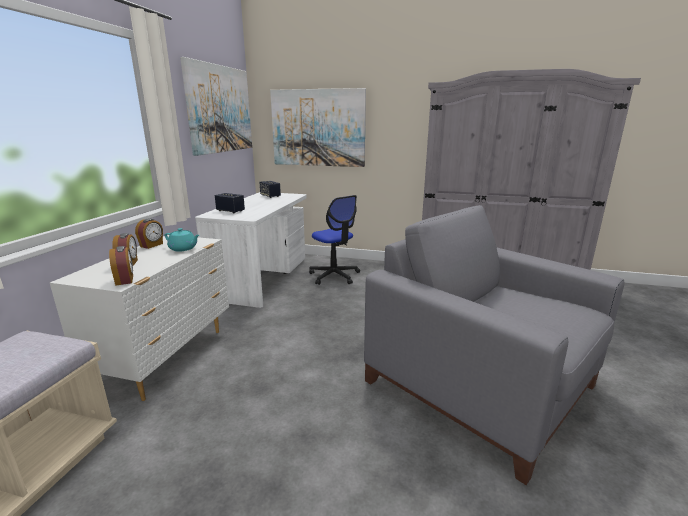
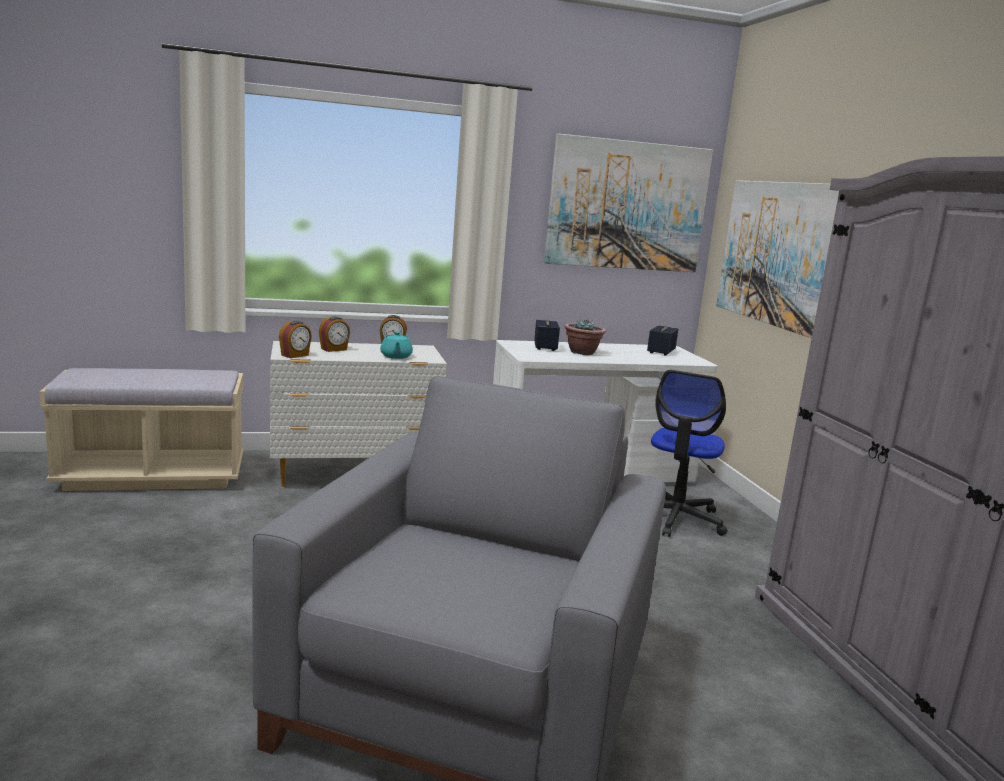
camera: 60 degrees right, 5 degrees down
(253, 207) = (582, 352): none -> potted plant

